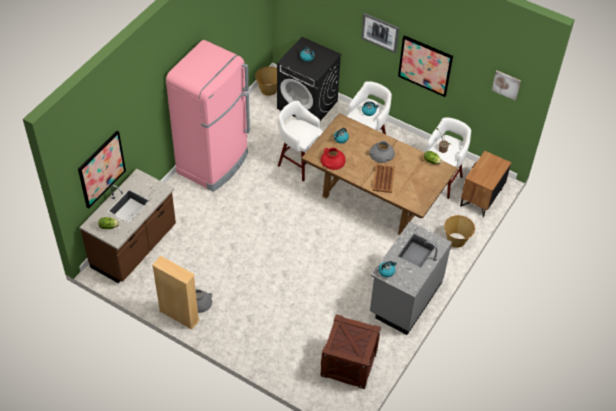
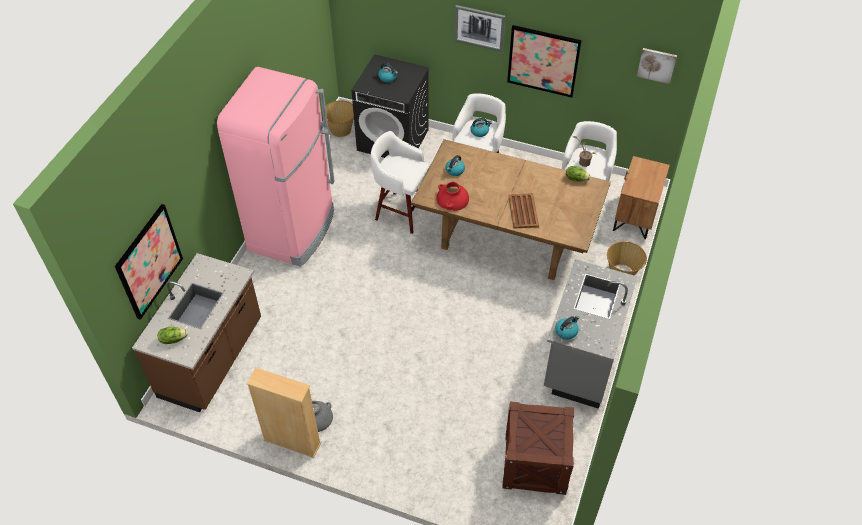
camera: 10 degrees left, 0 degrees up
(382, 154) = (511, 180): grey vase -> none

